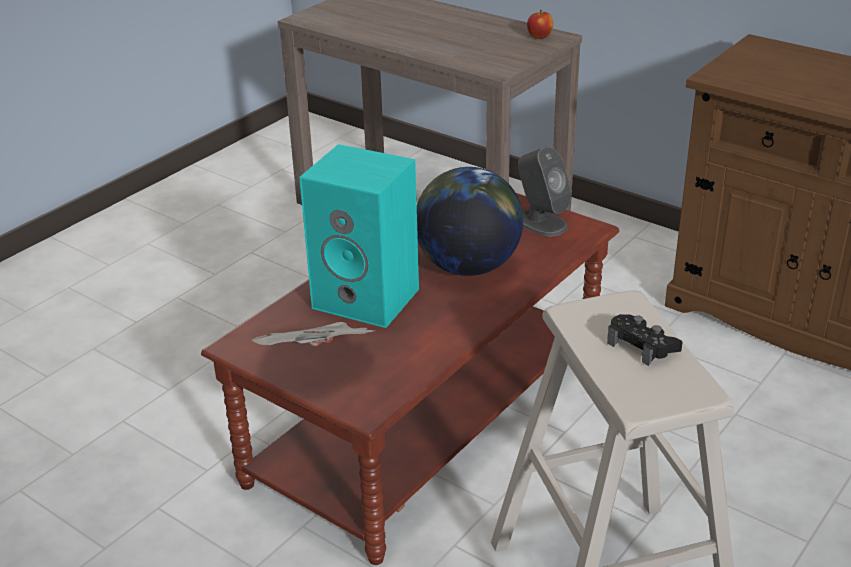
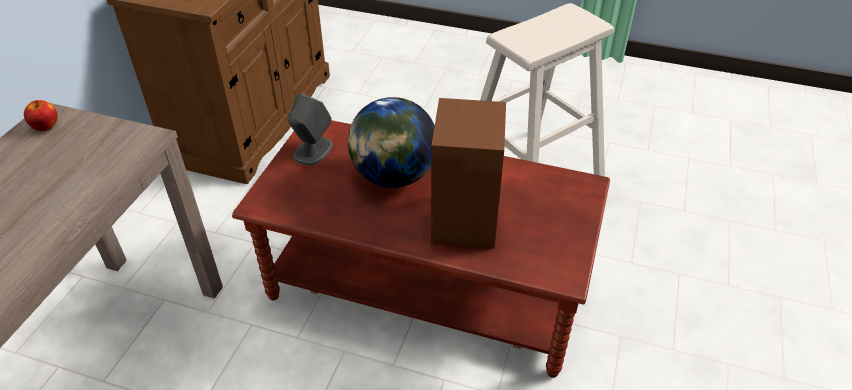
camera: 110 degrees left, 10 degrees up
(318, 360) = (555, 223): newspaper -> none
(369, 298) = (463, 219): turquoise speaker -> brown speaker
(642, 346) = (544, 28): black game controller -> none

